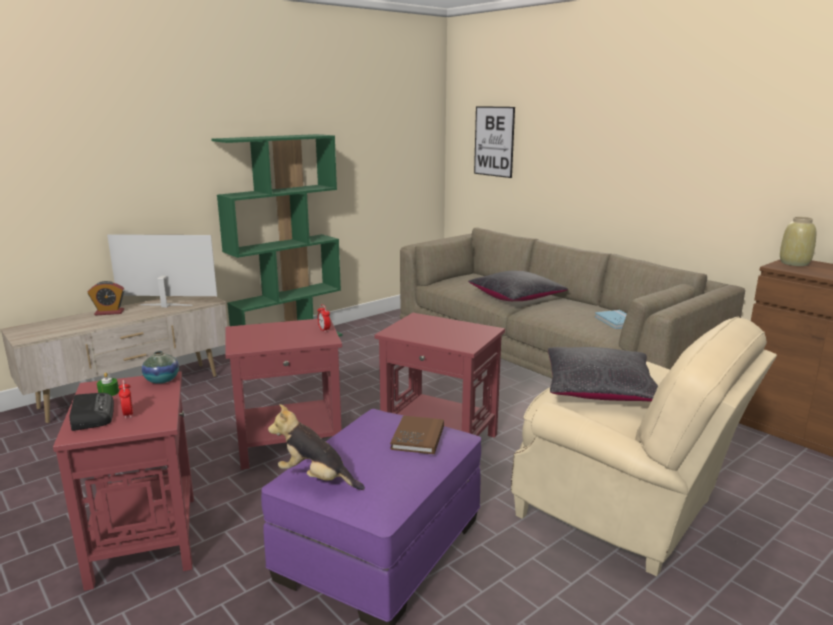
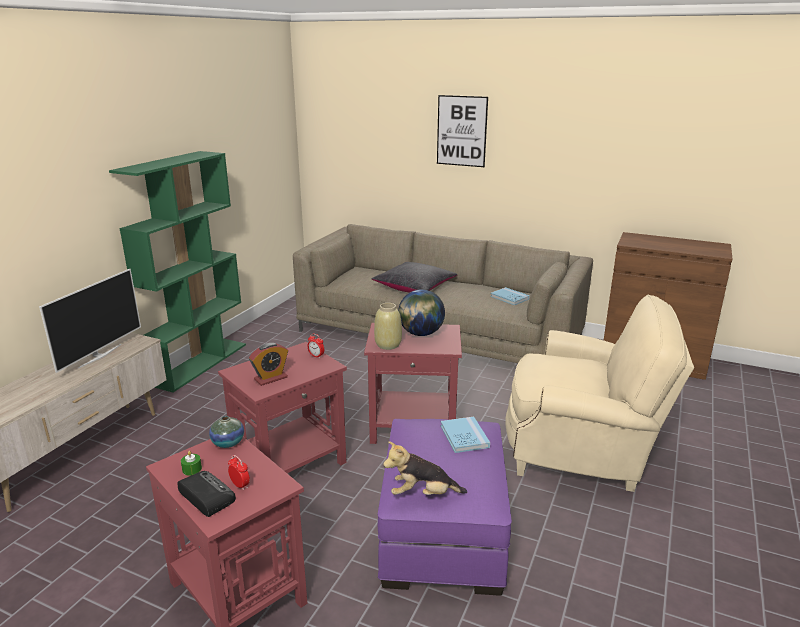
camera: 25 degrees left, 5 degrees up
(109, 312) = (42, 376): alarm clock -> alarm clock (271, 378)
(166, 305) = (99, 356): television -> television turned 135 degrees clockwise
(418, 437) = (464, 436): brown book -> blue book
(451, 329) = (421, 334): none -> globe
(494, 141) = (353, 143): picture -> picture (461, 131)
(599, 390) = (556, 364): black pillow -> none
(794, 263) = (634, 238): beige vase -> beige vase (388, 345)

